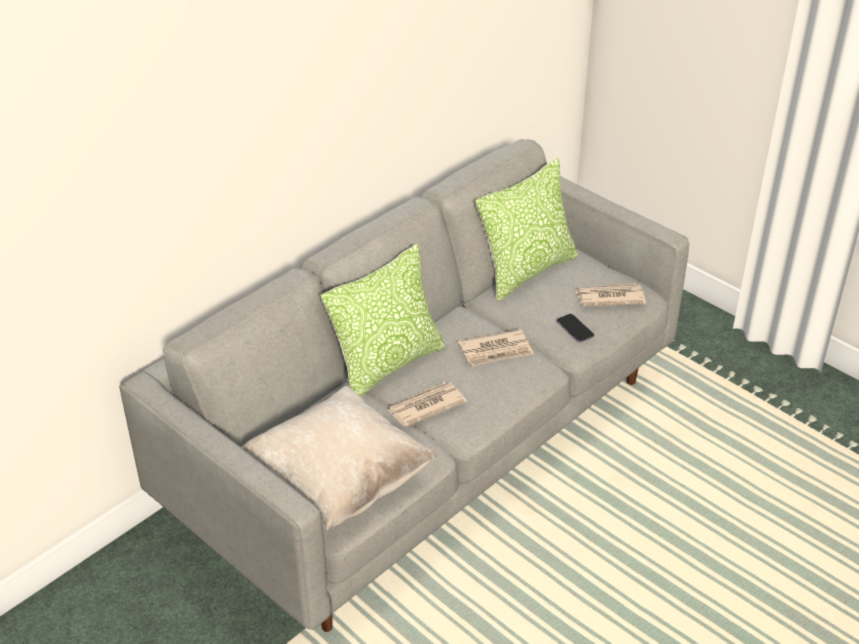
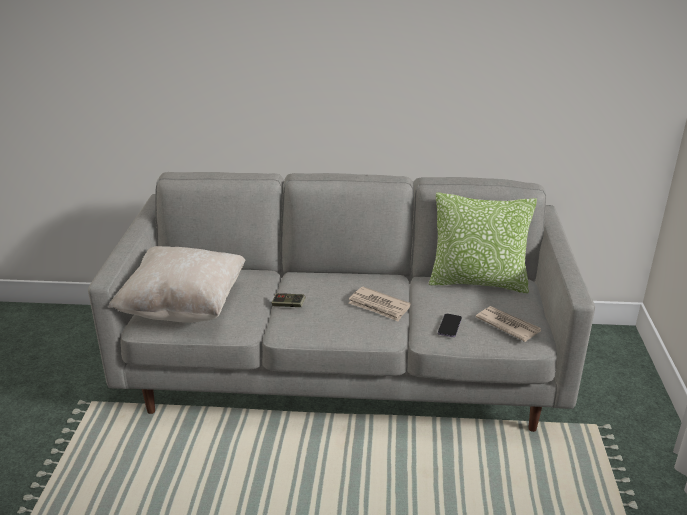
camera: 50 degrees right, 10 degrees down
(387, 365) = (308, 276): pillow -> none
(425, 406) = (288, 305): newspaper -> game controller

